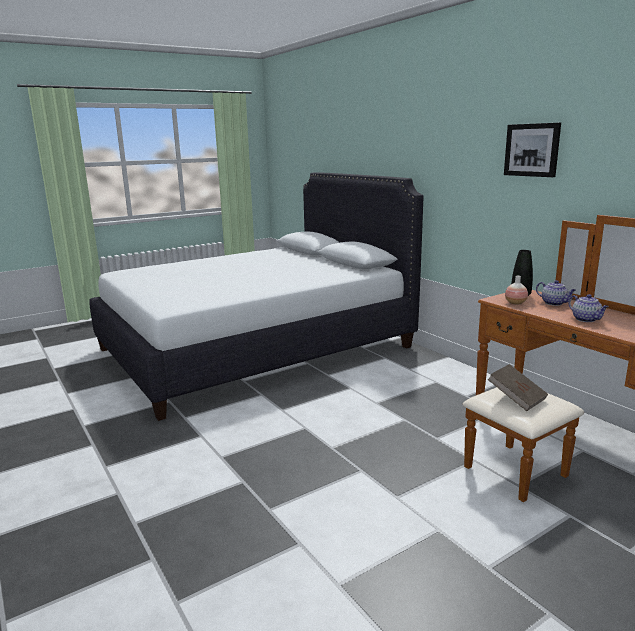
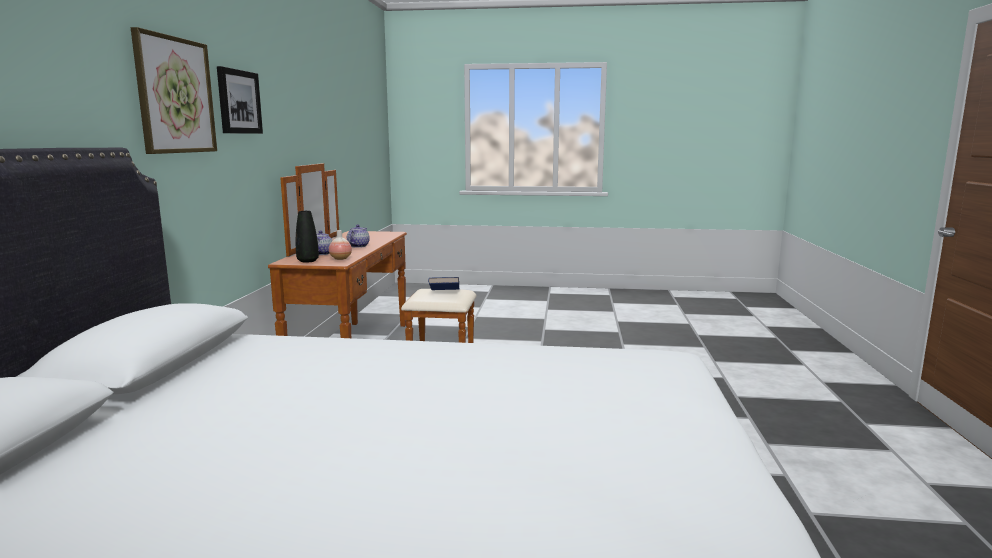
camera: 140 degrees left, 5 degrees down
(466, 150) = (175, 95): none -> picture
(516, 398) = (444, 293): brown book -> blue book

